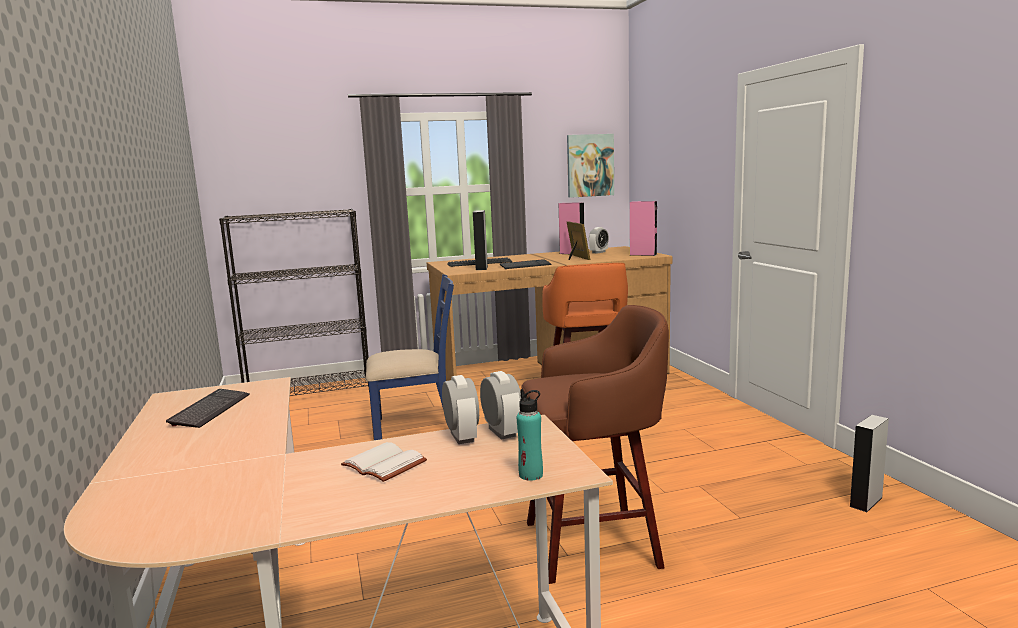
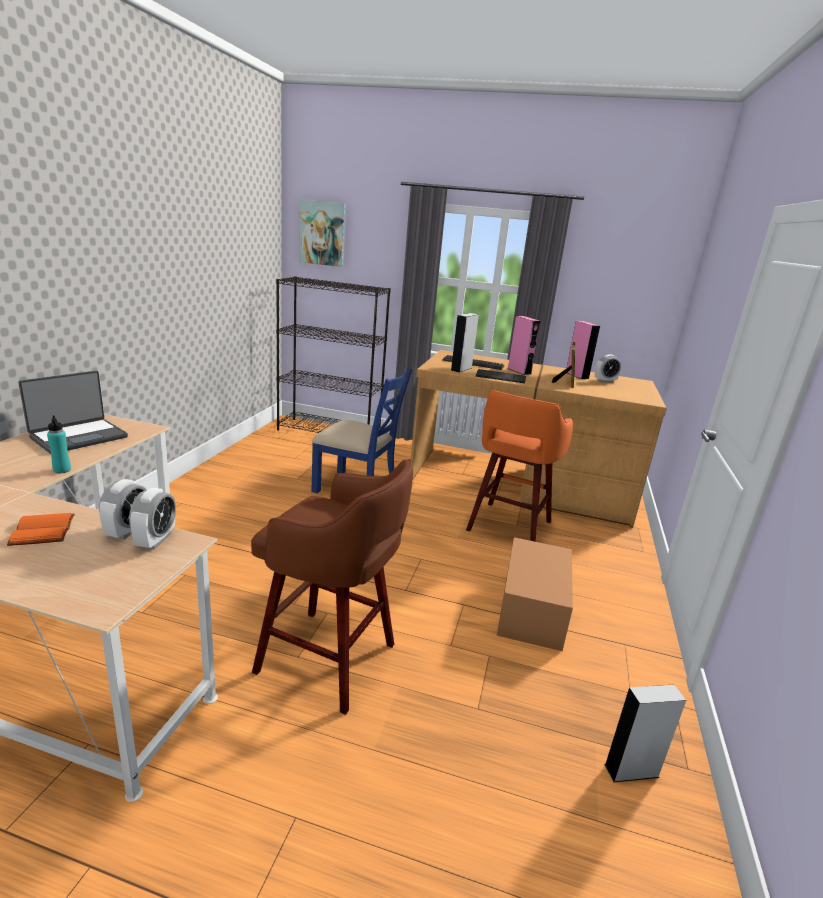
camera: 30 degrees right, 10 degrees up
(210, 410) = (78, 437): keyboard -> laptop
(386, 464) = (44, 531): white book -> orange book
(531, 475) = (80, 592): turquoise bottle -> turquoise bottle (62, 470)
(590, 165) = (640, 285): picture -> picture (322, 233)
(643, 254) = (639, 397): pink speaker -> pink speaker (519, 371)
(683, 447) = (532, 609): none -> cardboard box

